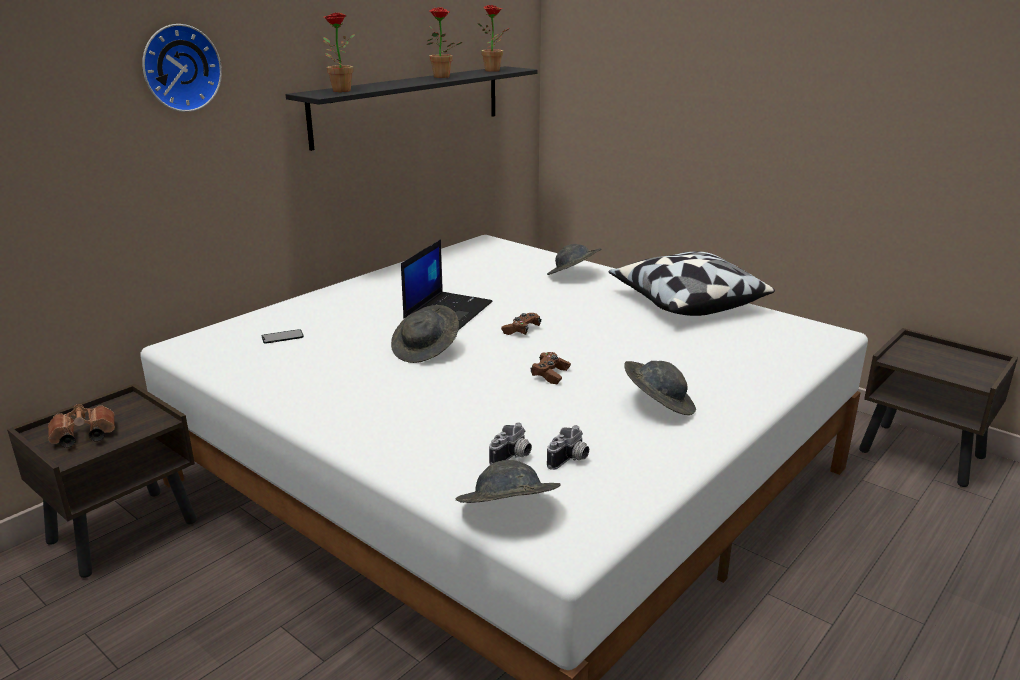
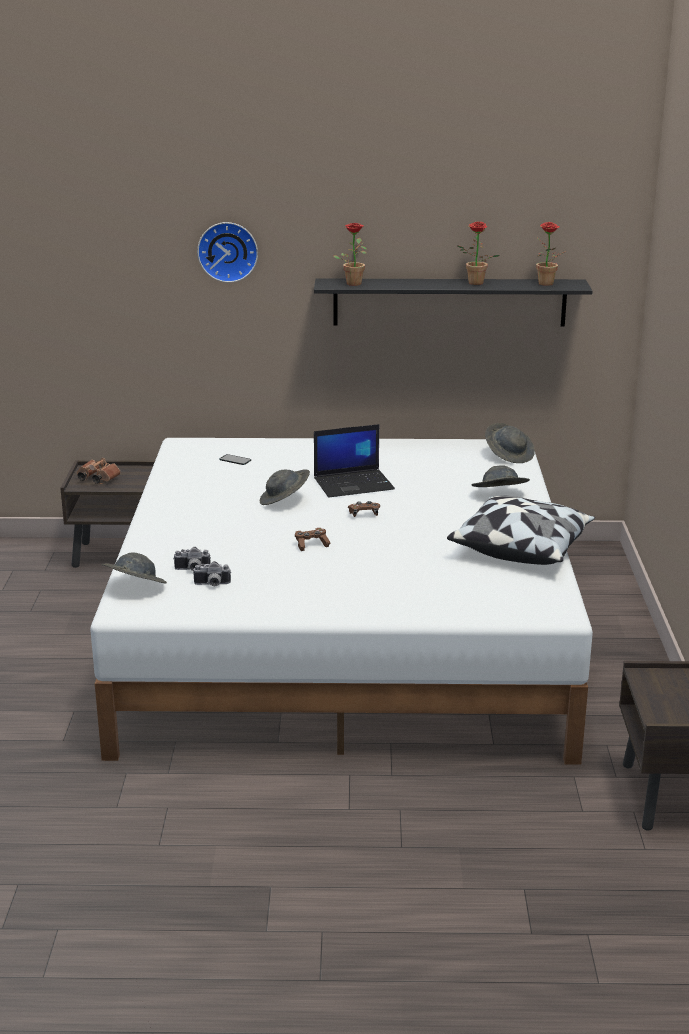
camera: 50 degrees right, 0 degrees up
(657, 405) = (322, 587): grey hat -> grey hat (509, 455)

